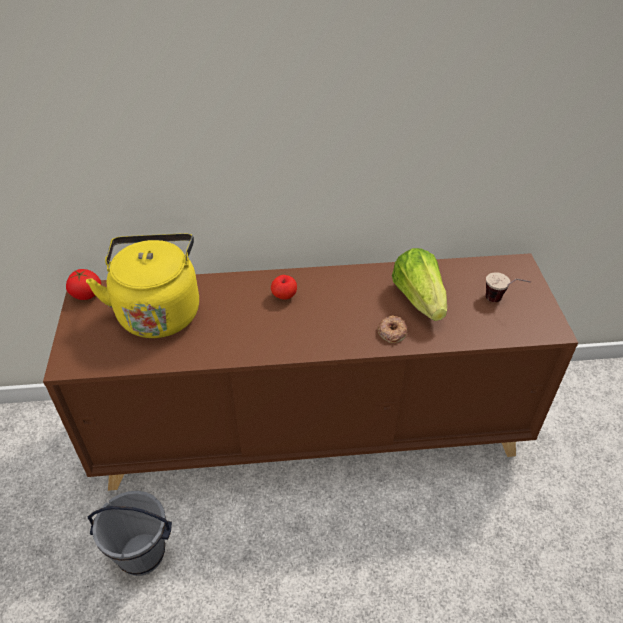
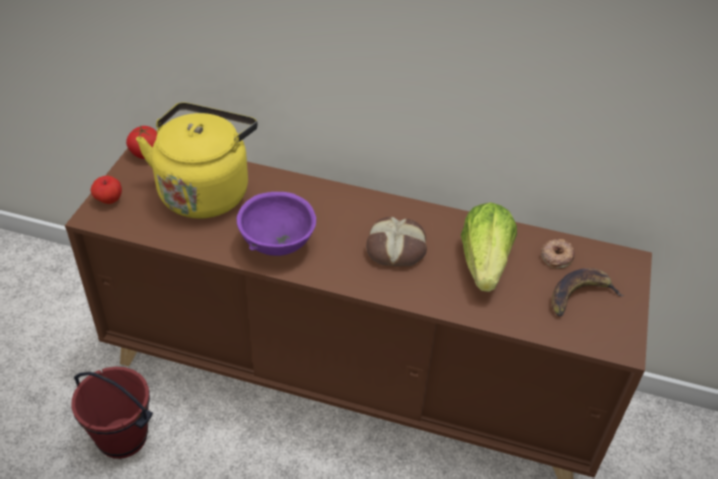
camera: 20 degrees right, 0 degrees up
(142, 553) = (123, 437): grey bucket -> red bucket
(248, 337) = (278, 245): none -> purple bowl
(284, 296) = (338, 215): apple -> apple (109, 200)
(346, 309) = (397, 248): none -> bread
(392, 332) = (432, 288): donut -> donut (556, 256)
(502, 301) = (580, 295): cup -> banana

